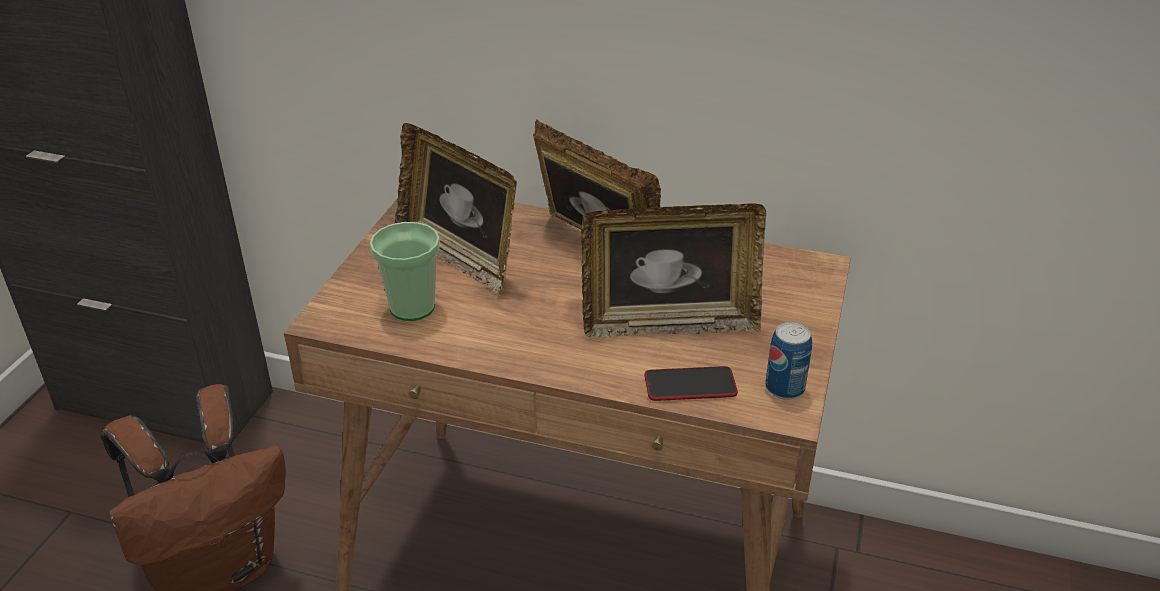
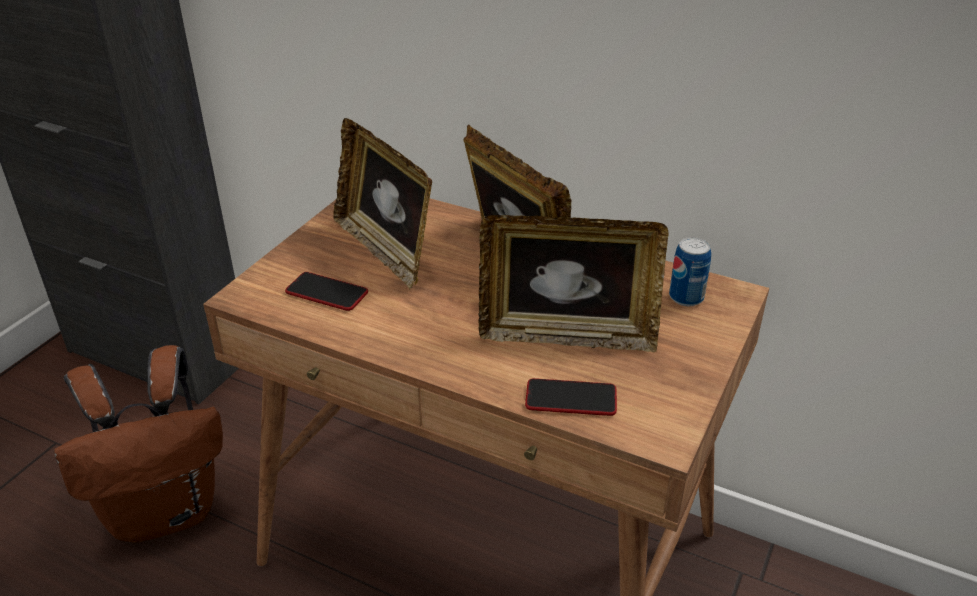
camera: 10 degrees right, 0 degrees up
(412, 307) = (327, 293): cup -> phone
(784, 388) = (666, 413): can -> can (686, 297)

